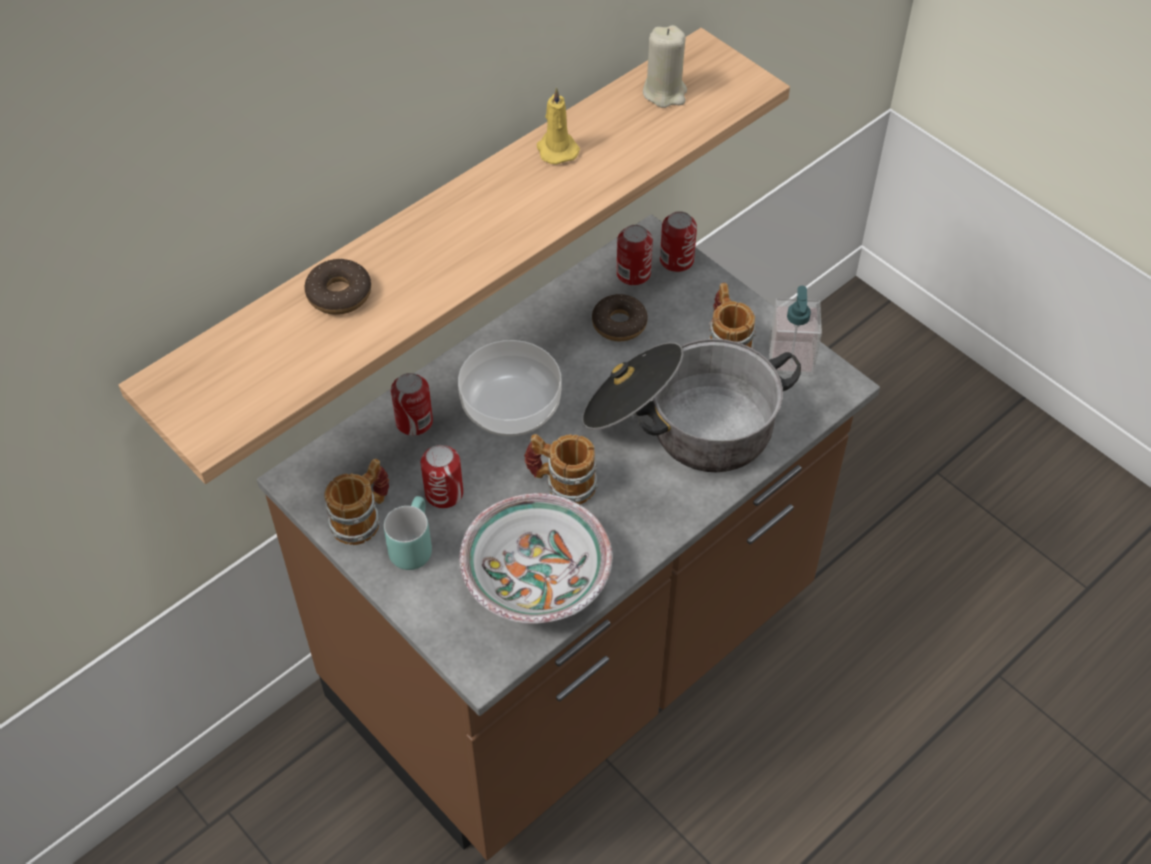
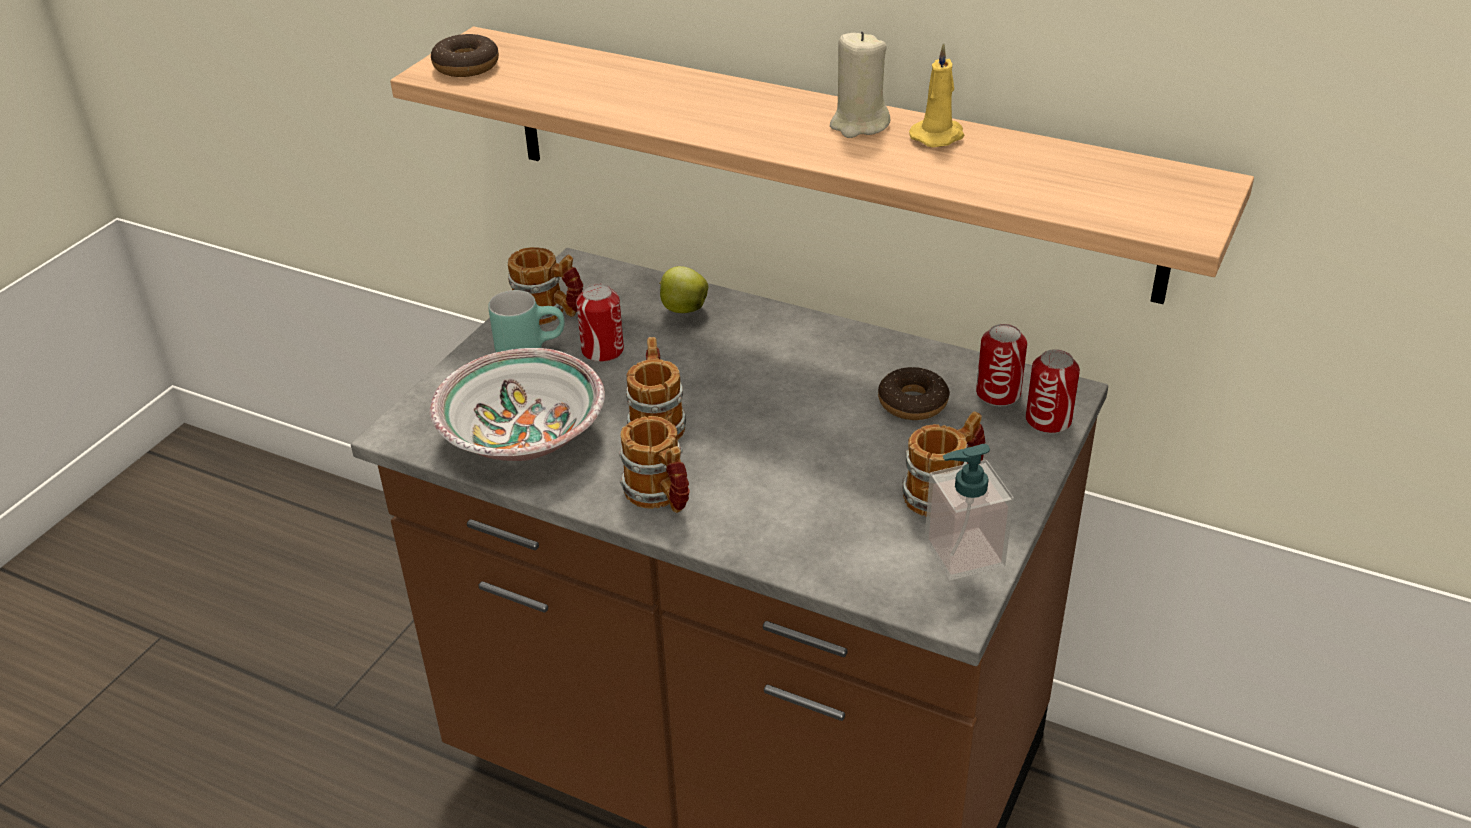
camera: 70 degrees right, 15 degrees down
(339, 294) = (636, 82): donut -> donut (466, 66)
(414, 422) = (683, 309): can -> apple
(512, 407) = (740, 362): bowl -> none
(656, 506) = (661, 497): none -> mug
(665, 92) = (1103, 177): beige candle -> beige candle (858, 125)
(682, 424) = (795, 488): cooking pot -> none

